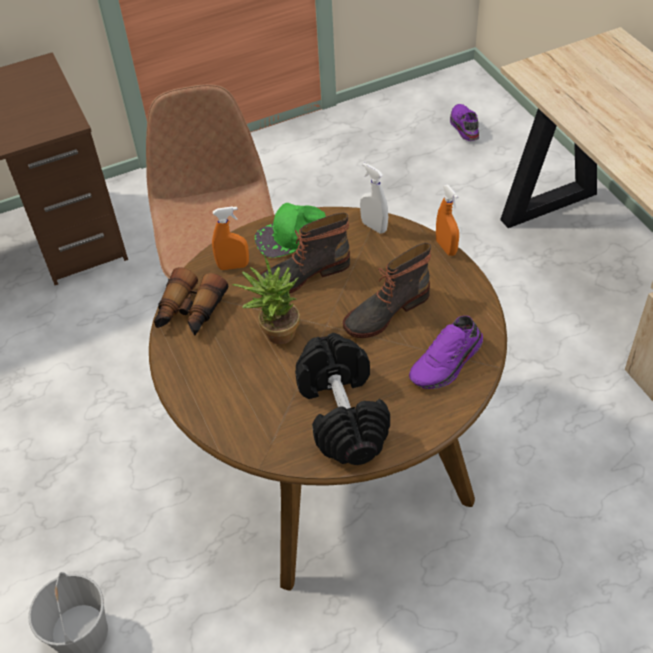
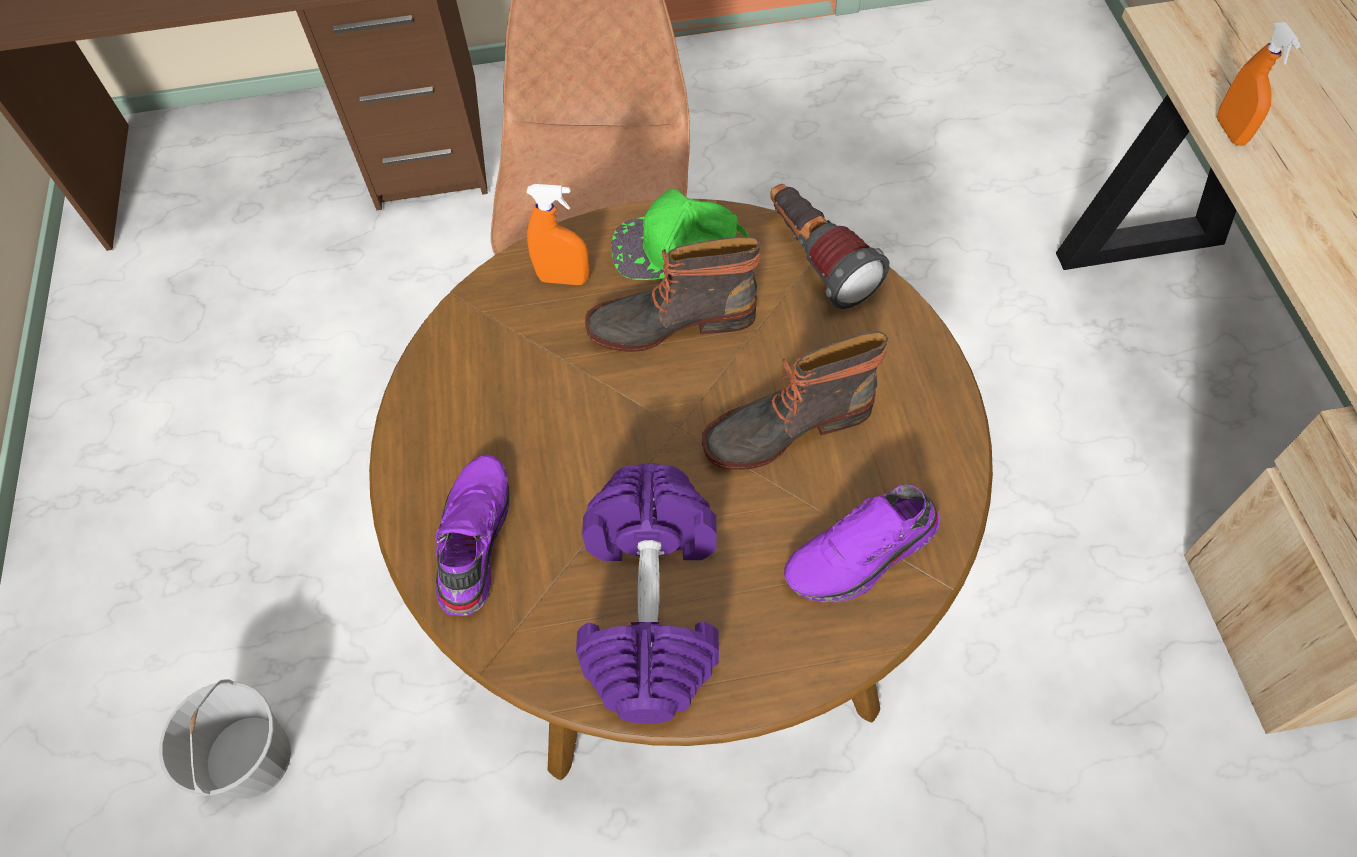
camera: 15 degrees right, 10 degrees up
(189, 312) = (466, 346): binoculars -> none
(274, 333) = (588, 420): potted plant -> none
(343, 414) = (652, 606): black dumbbell -> purple dumbbell
(374, 227) = (816, 260): white spray bottle -> flashlight
(446, 247) = (928, 328): orange spray bottle -> orange spray bottle (1230, 131)
(463, 127) = (1042, 87): purple shoe -> purple shoe (472, 539)

